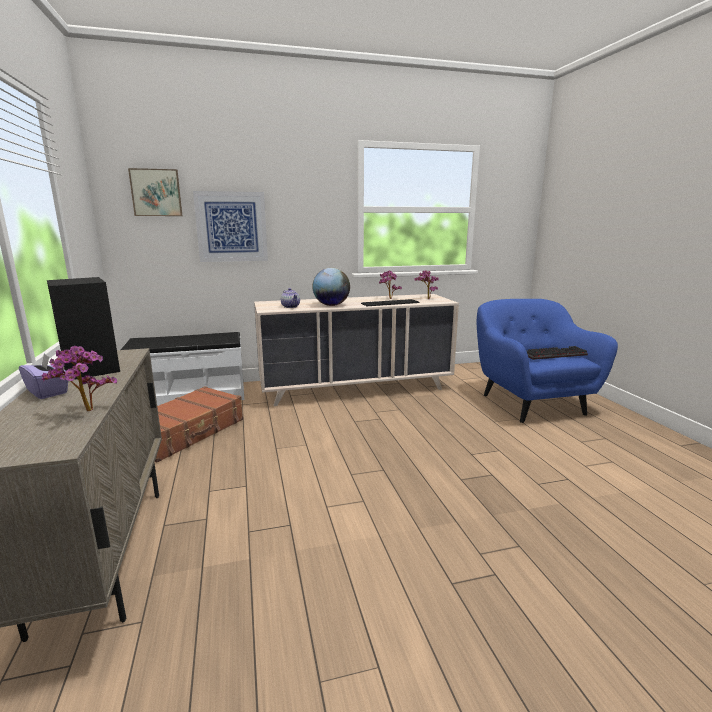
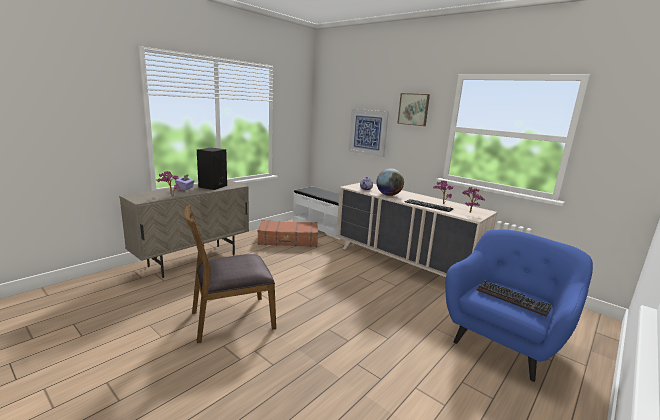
camera: 55 degrees right, 0 degrees up
(156, 193) = (336, 109): picture -> picture (414, 109)
(380, 555) = (232, 319): none -> brown chair

